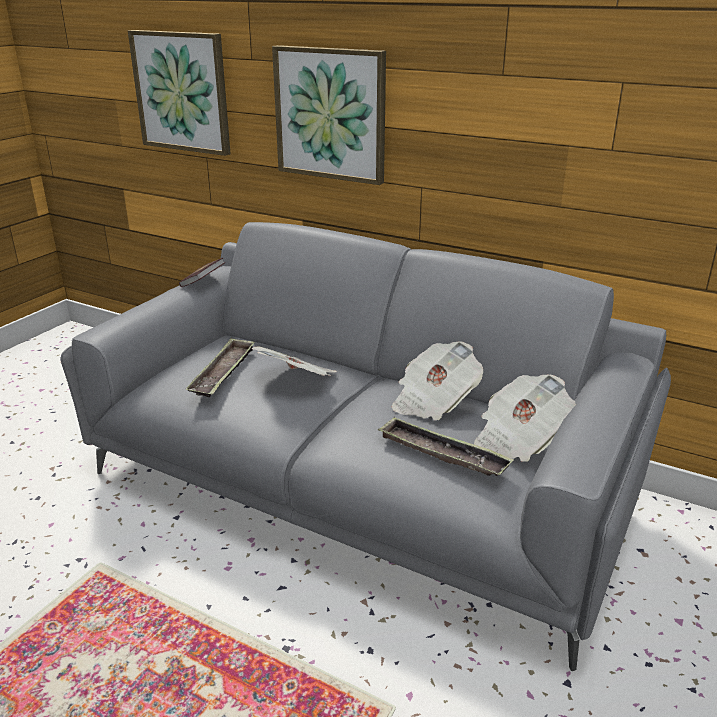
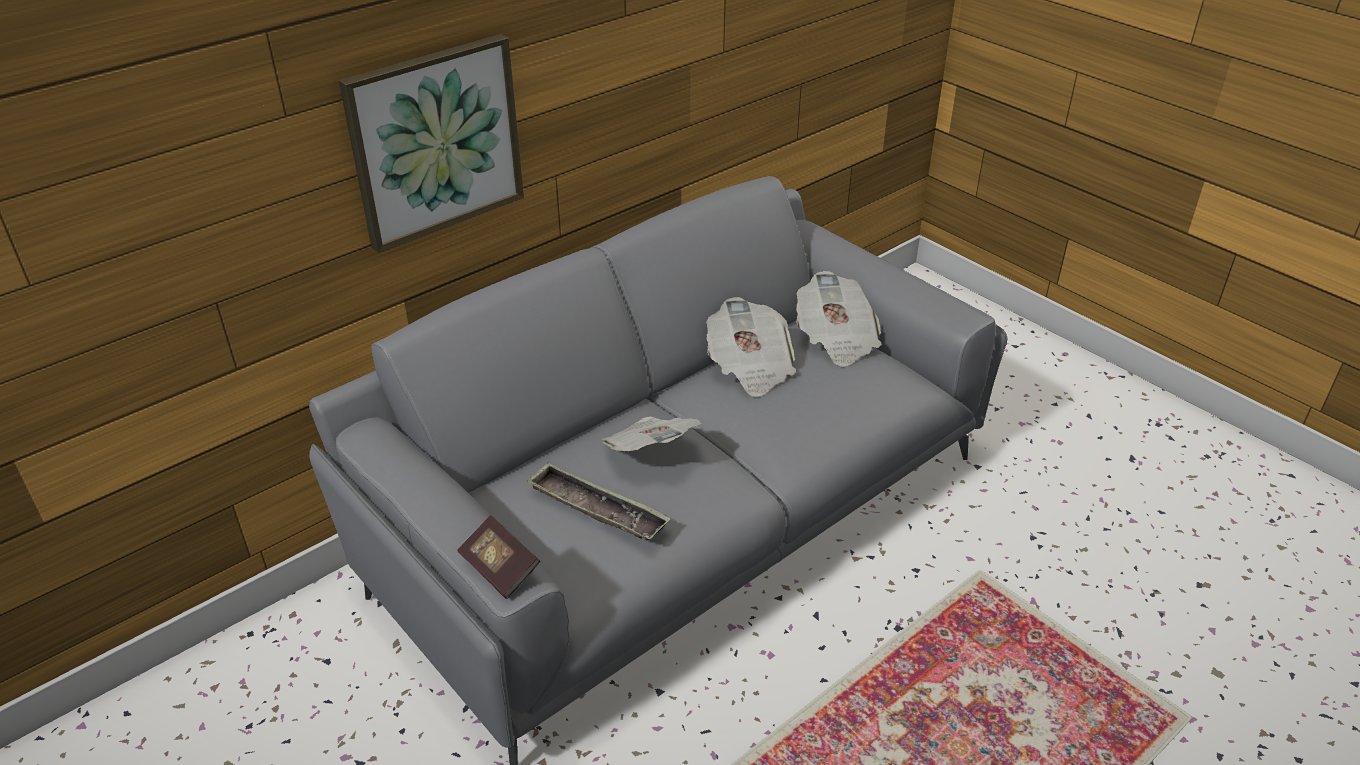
camera: 70 degrees left, 10 degrees up
(182, 92) = (153, 221): picture -> none
(203, 282) = (406, 457): book -> book (500, 568)
(442, 453) = (844, 388): tray -> none

